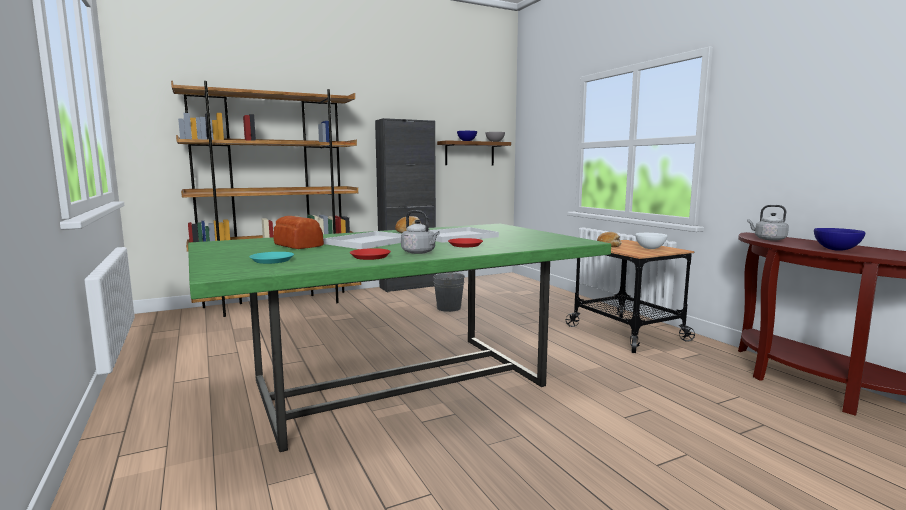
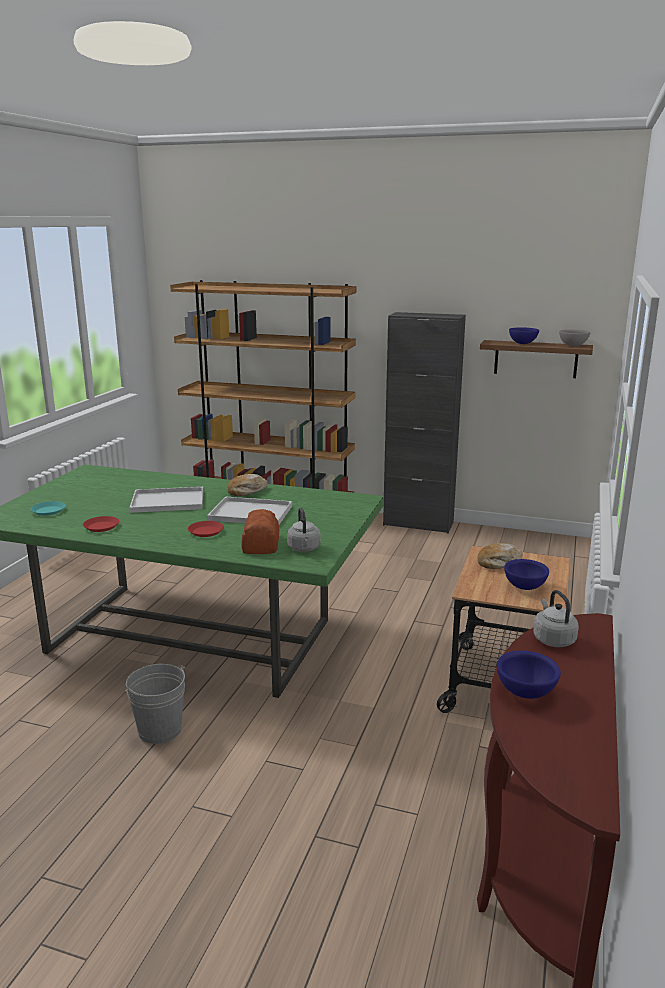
camera: 45 degrees right, 10 degrees up
(298, 245) = (116, 492): bread -> bread (260, 544)
(420, 252) = (144, 532): grey kettle -> grey kettle (304, 549)
(449, 308) = (395, 570): grey bucket -> grey bucket (160, 730)
(650, 248) = (524, 587): white bowl -> blue bowl

